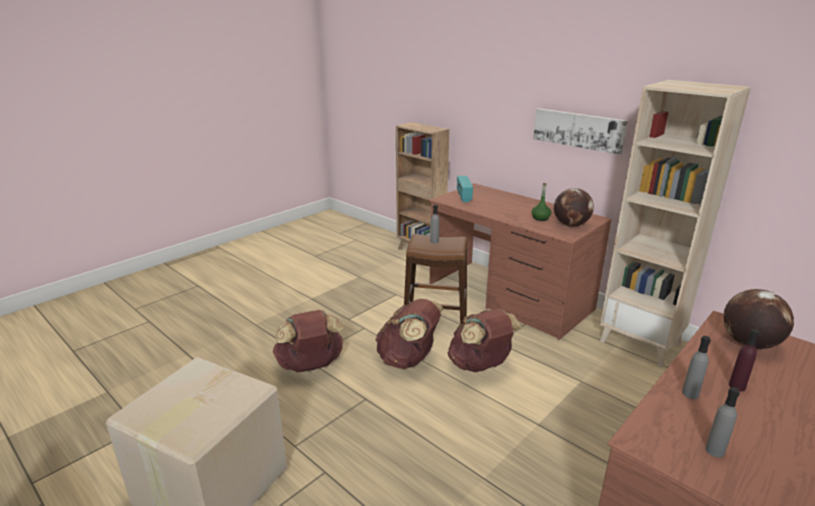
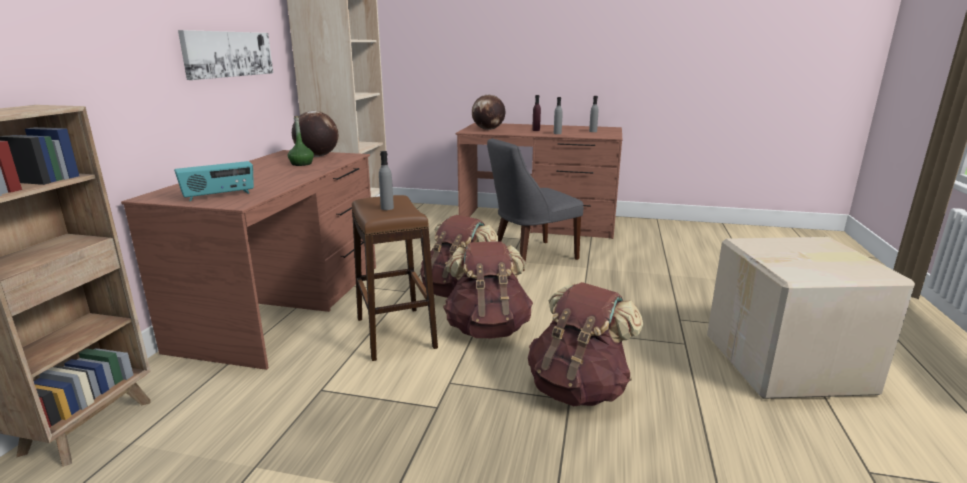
camera: 120 degrees left, 5 degrees down
(543, 446) = (530, 256): none -> grey chair

